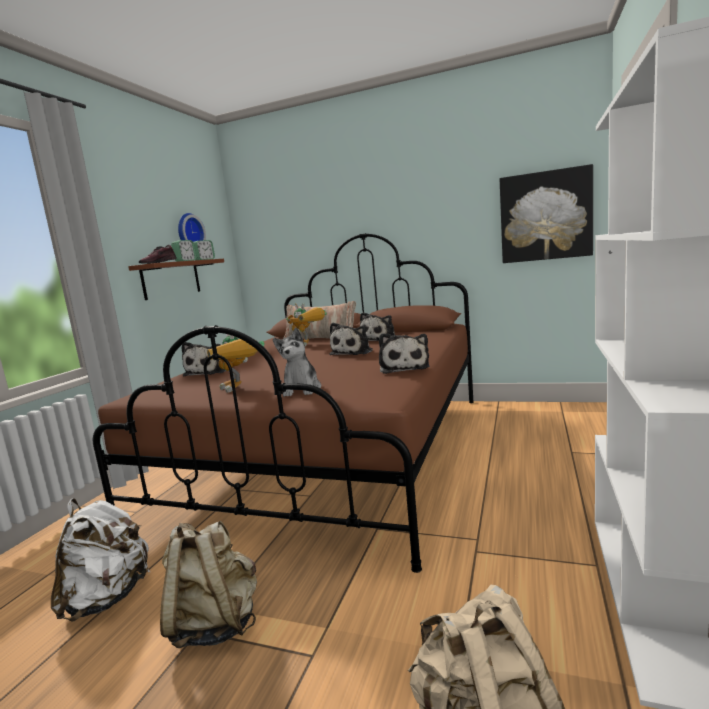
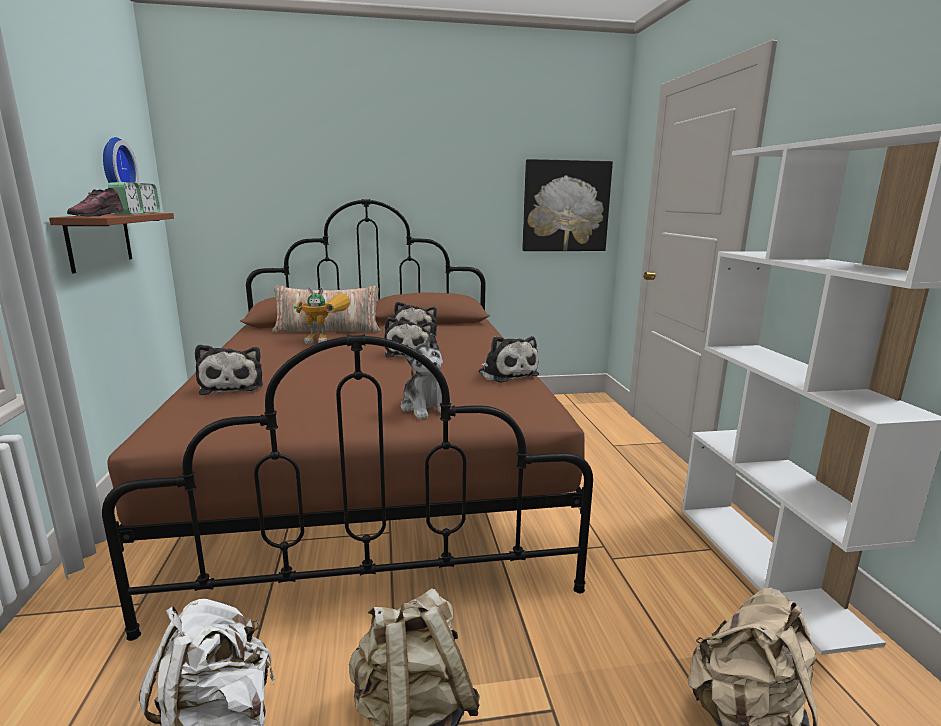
camera: 30 degrees left, 5 degrees up
(240, 389) = (334, 412): toy robot -> none

